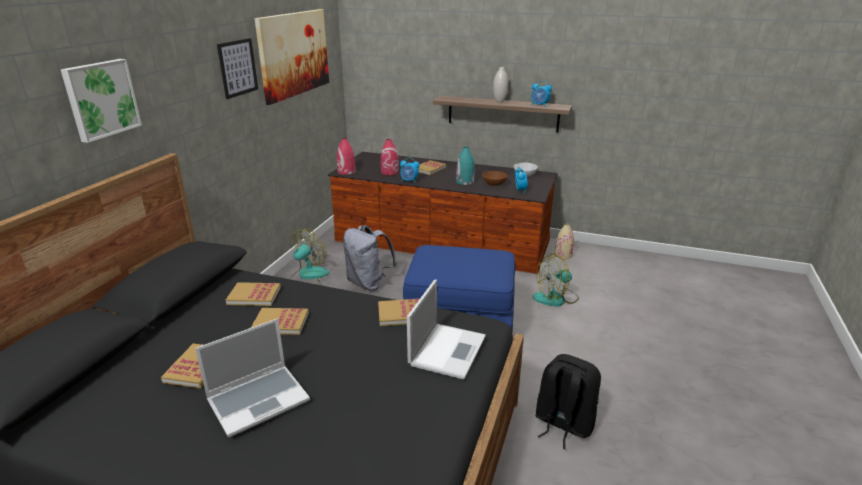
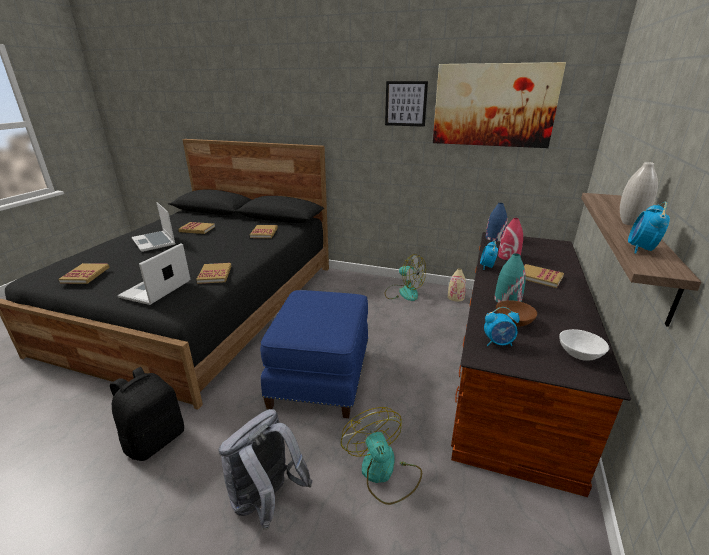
camera: 90 degrees right, 0 degrees up
(101, 99) = (288, 100): picture -> none
(280, 323) = (227, 241): book -> book (85, 275)
(346, 172) = (494, 238): red vase -> blue vase
(368, 283) = (397, 321): grey backpack -> grey backpack (266, 501)
(448, 349) = (155, 290): laptop -> laptop turned 90 degrees clockwise
(563, 255) = (533, 510): beige vase -> beige vase (456, 297)

